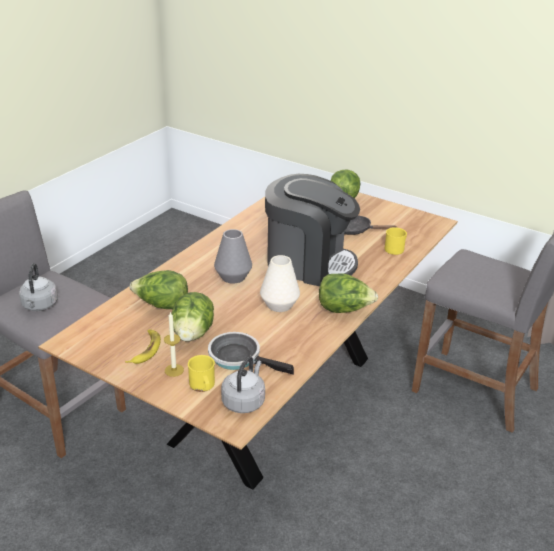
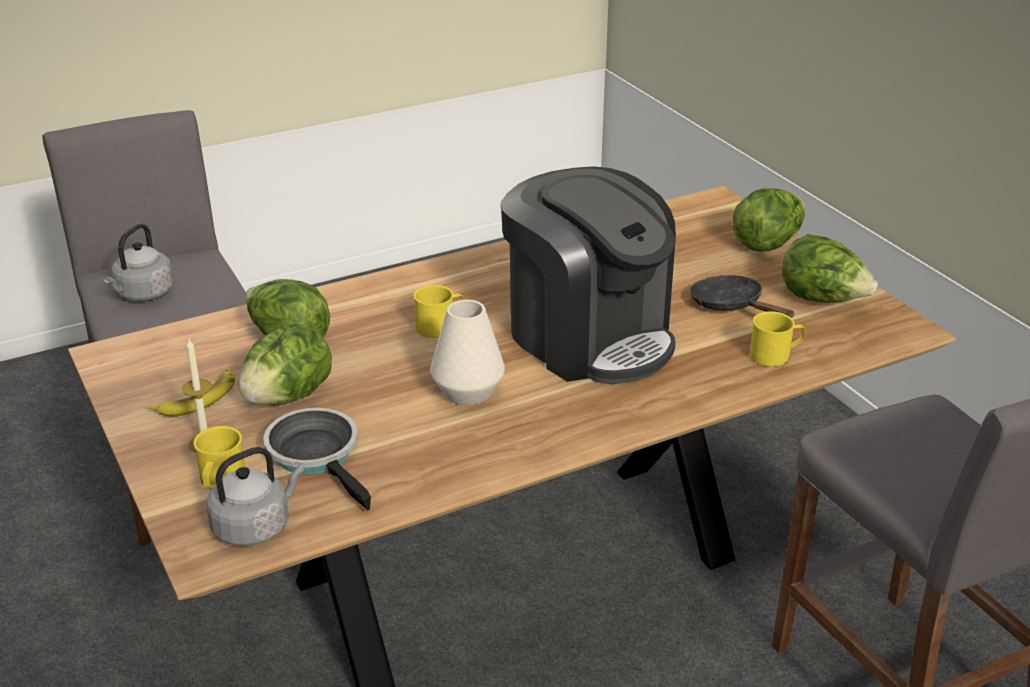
camera: 30 degrees right, 0 degrees up
(233, 277) = (440, 326): grey vase -> yellow mug
(344, 309) = (569, 433): lettuce -> lettuce (822, 300)

